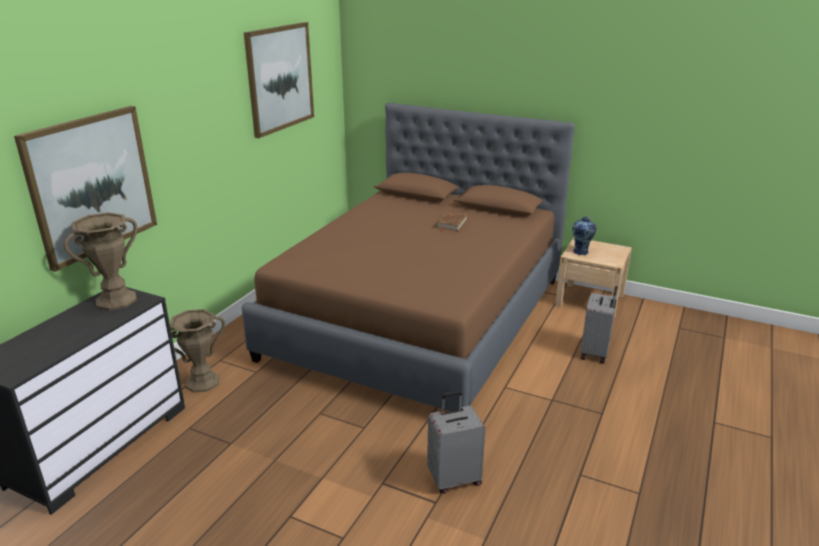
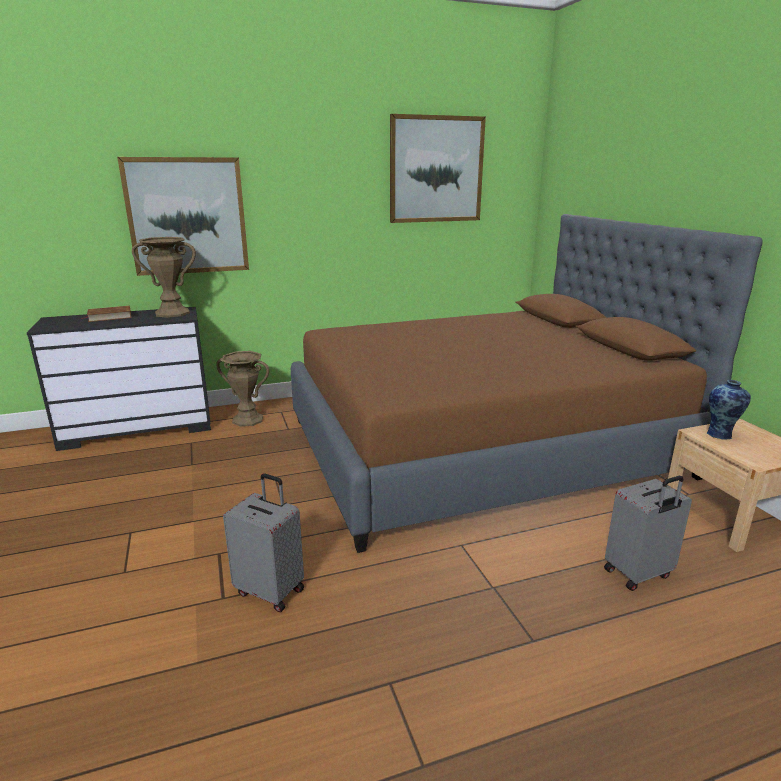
camera: 45 degrees right, 5 degrees down
(452, 223) = (541, 345): brown book -> brown book (109, 317)

